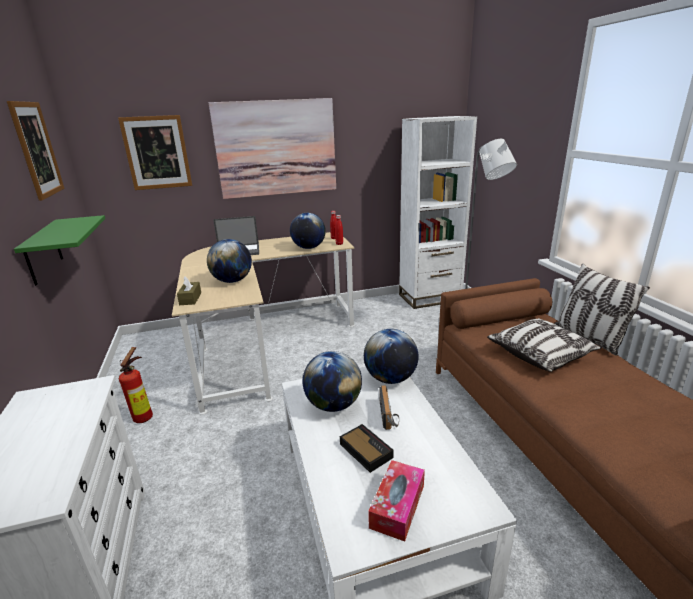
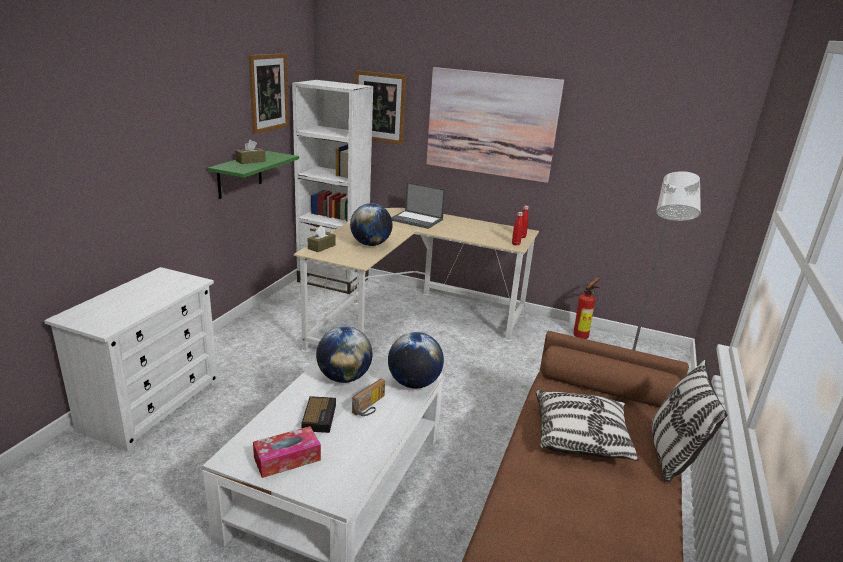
camera: 35 degrees right, 0 degrees up
(59, 231) = (250, 161): none -> brown tissue box
(145, 416) = (268, 334): fire extinguisher -> fire extinguisher (582, 336)
(309, 248) = (480, 238): globe -> none
(430, 298) = (635, 350): white bookcase -> white bookcase (333, 280)

